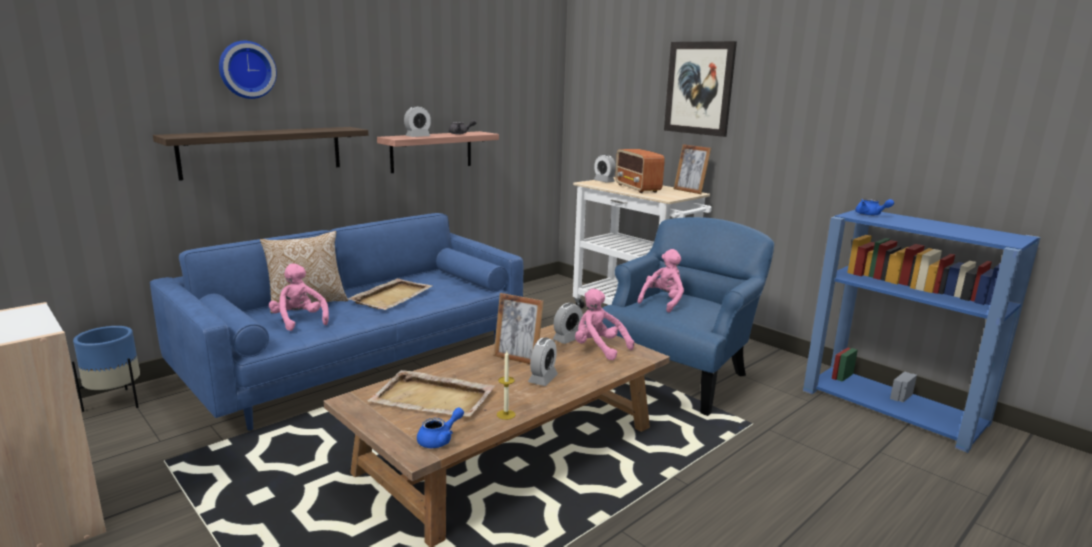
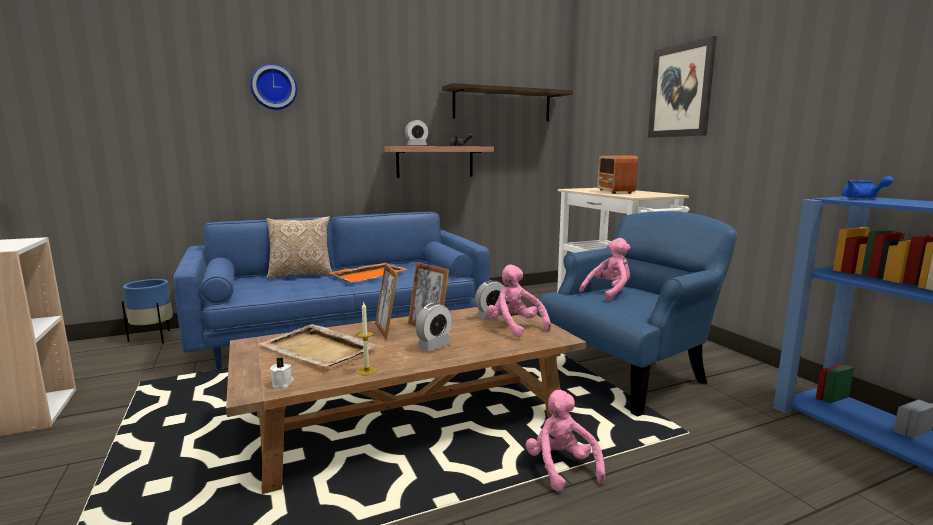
camera: 20 degrees right, 5 degrees down
(263, 151) = (285, 153): shelf -> shelf (502, 104)
(299, 321) = (281, 285): pink plush toy -> pink plush toy (561, 467)
(392, 296) = (370, 275): beige tray -> orange tray
(440, 440) = (283, 383): blue teapot -> white candle
(604, 181) = (588, 188): alarm clock -> none
(689, 191) = (668, 193): picture frame -> picture frame (387, 330)

